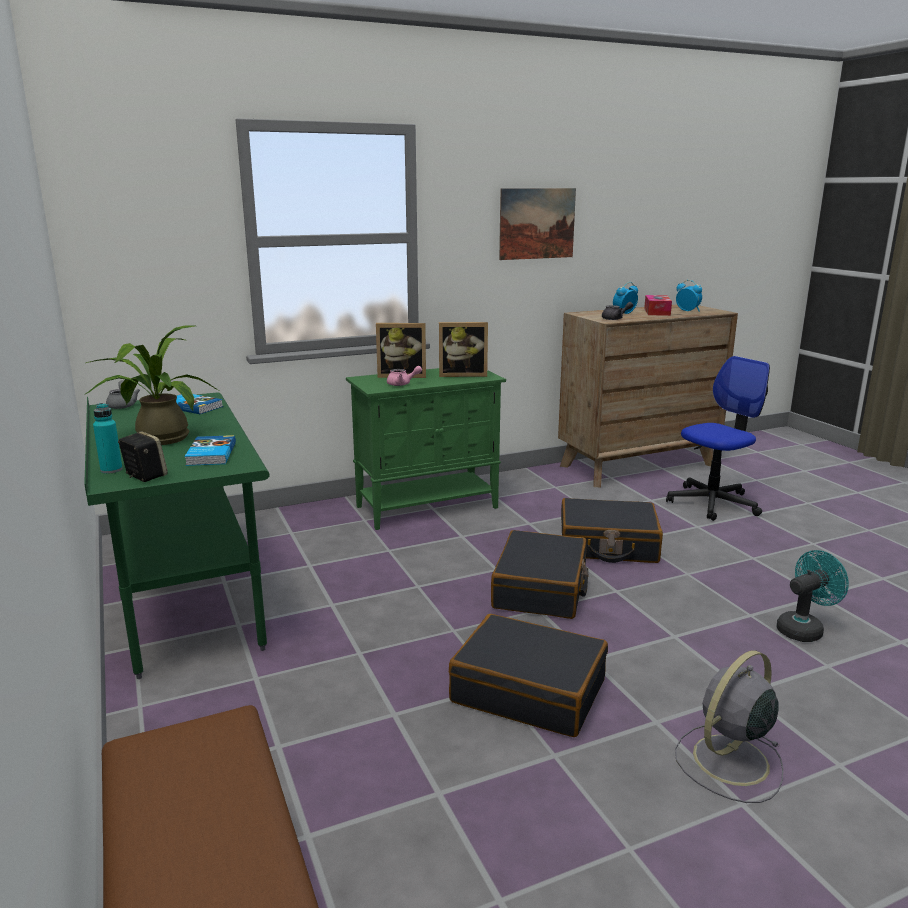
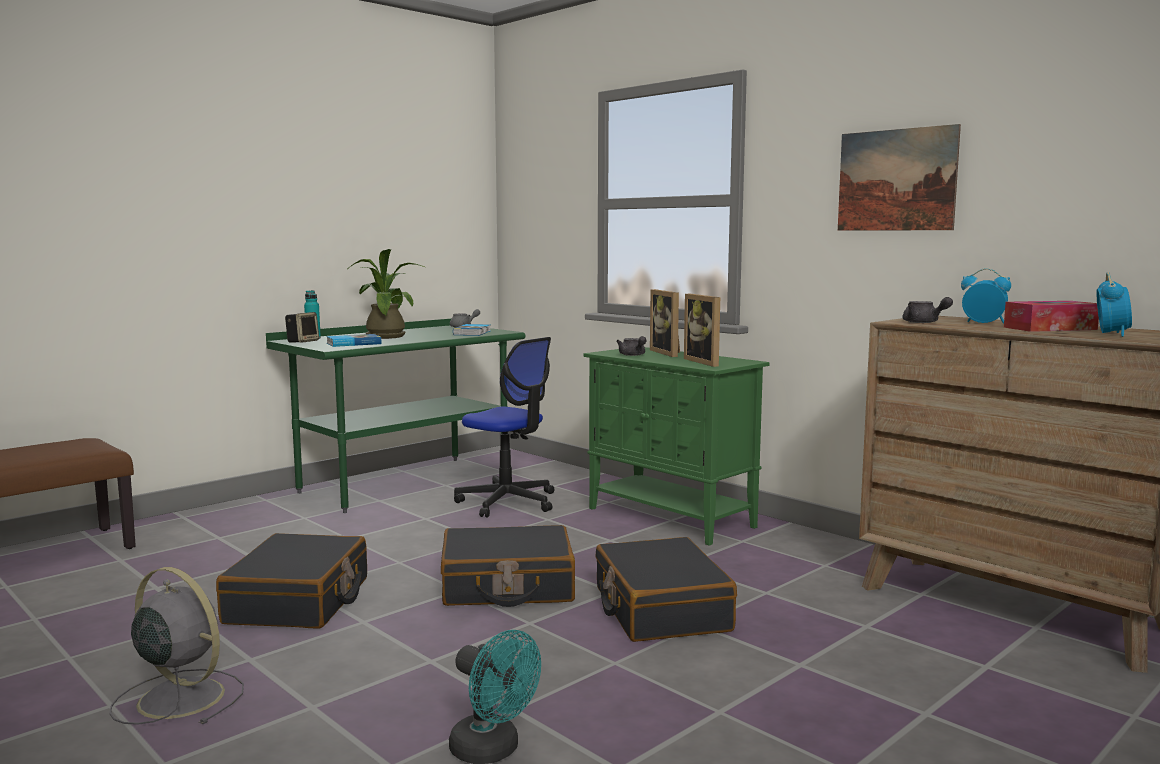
camera: 70 degrees right, 10 degrees down
(402, 384) = (633, 355): pink teapot -> grey teapot
(712, 503) = (926, 674): office chair -> office chair (508, 502)

